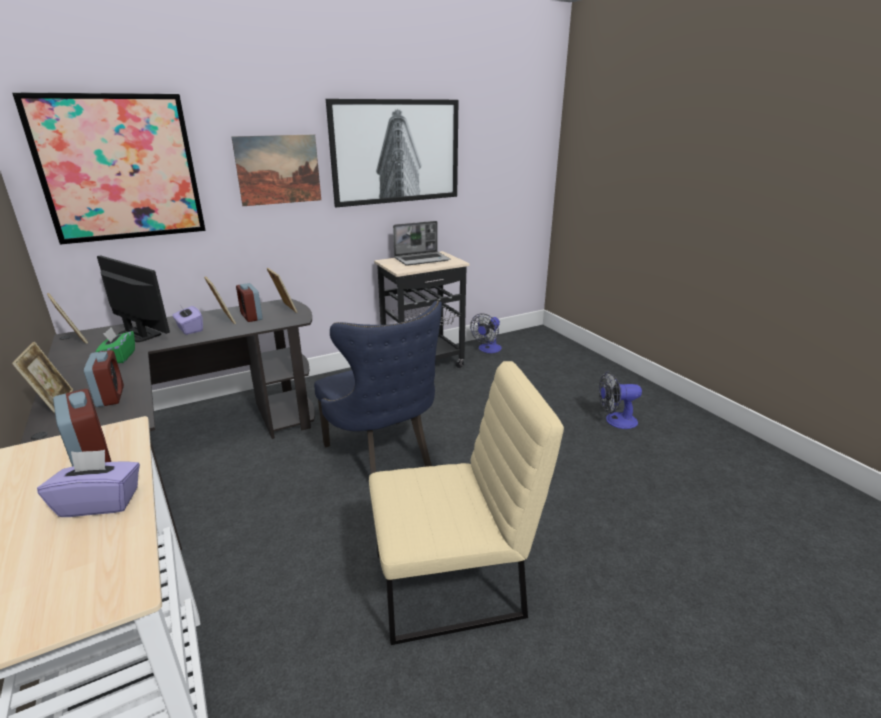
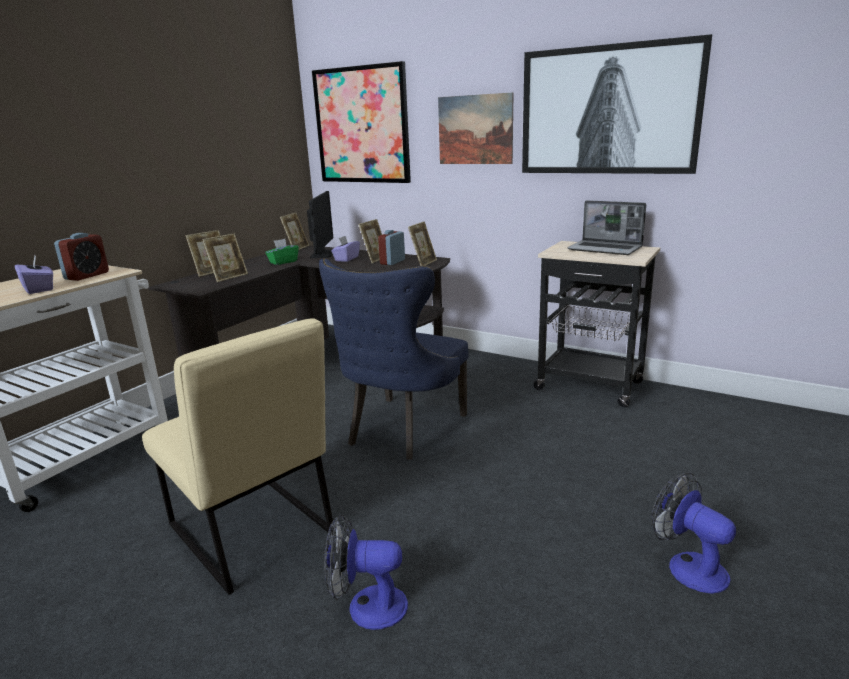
camera: 60 degrees right, 5 degrees down
(110, 396) = (229, 277): alarm clock -> picture frame
(487, 350) = (700, 407): fan -> fan (367, 607)

